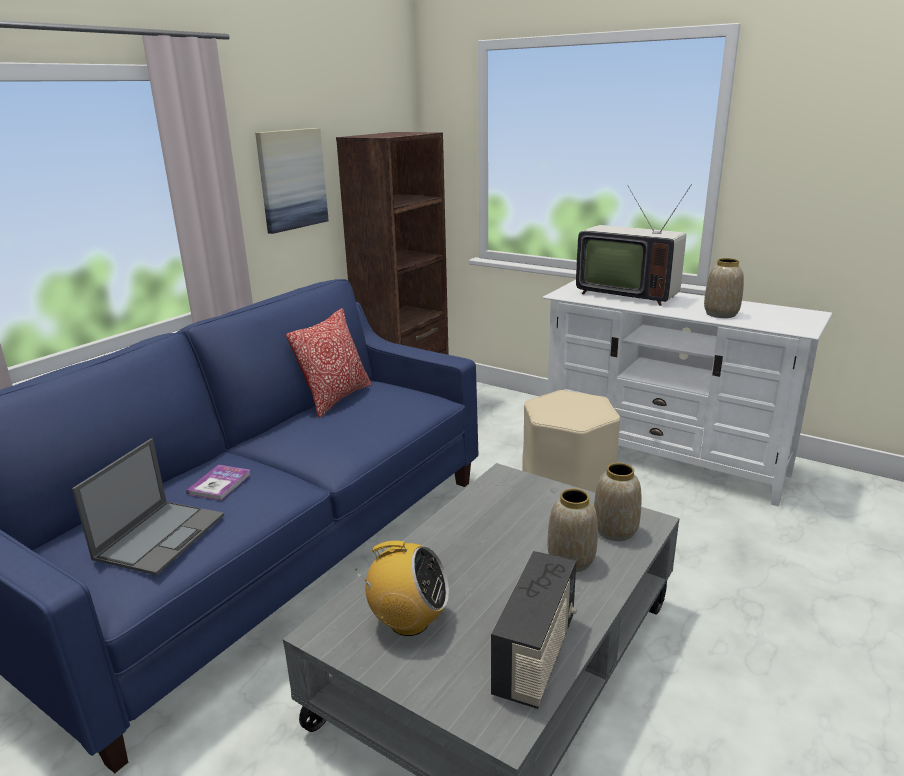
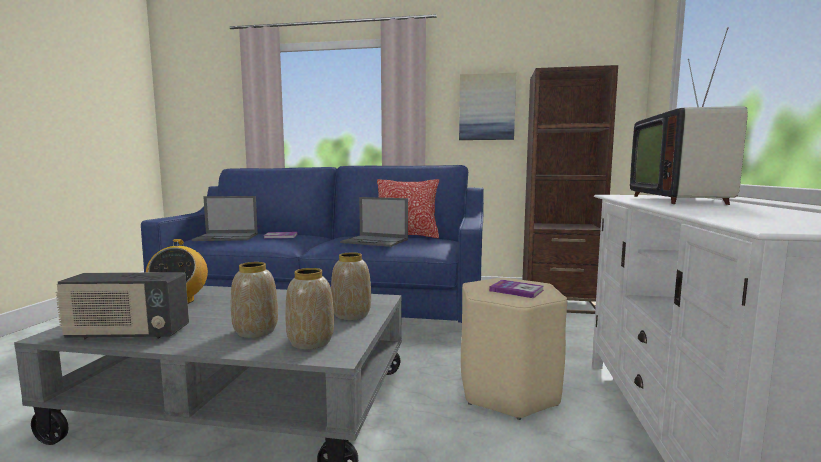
camera: 65 degrees right, 15 degrees down
(360, 422) = (375, 241): none -> laptop
(580, 407) = (516, 290): none -> book
(721, 314) = (713, 212): vase -> vase (351, 315)

